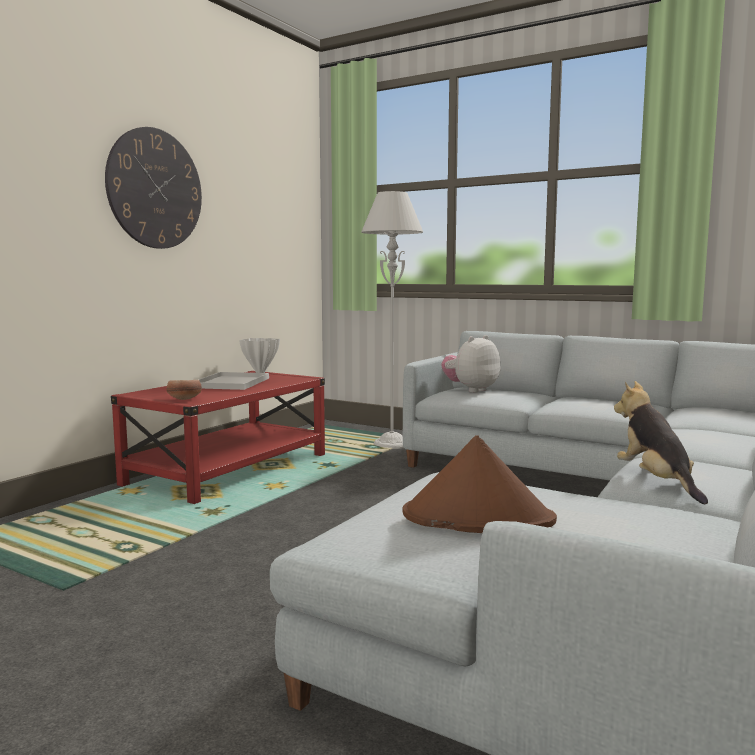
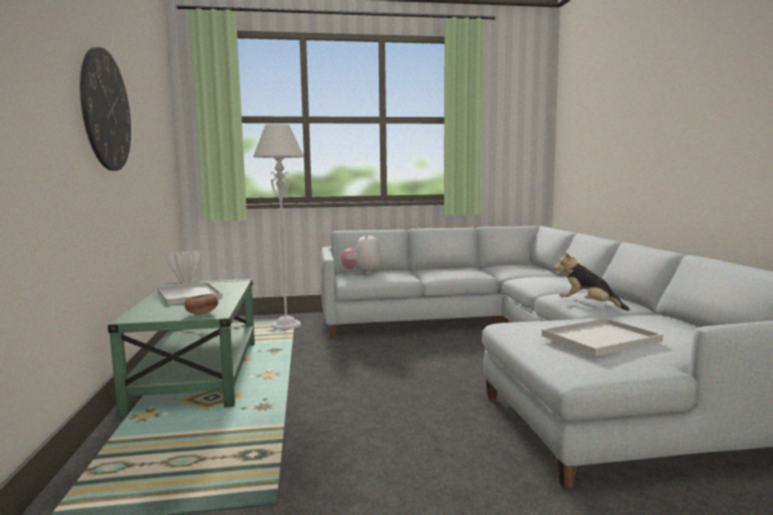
camera: 40 degrees left, 0 degrees up
(228, 470) = (198, 374): red coffee table -> green coffee table
(477, 518) = (600, 339): brown hat -> white tray

